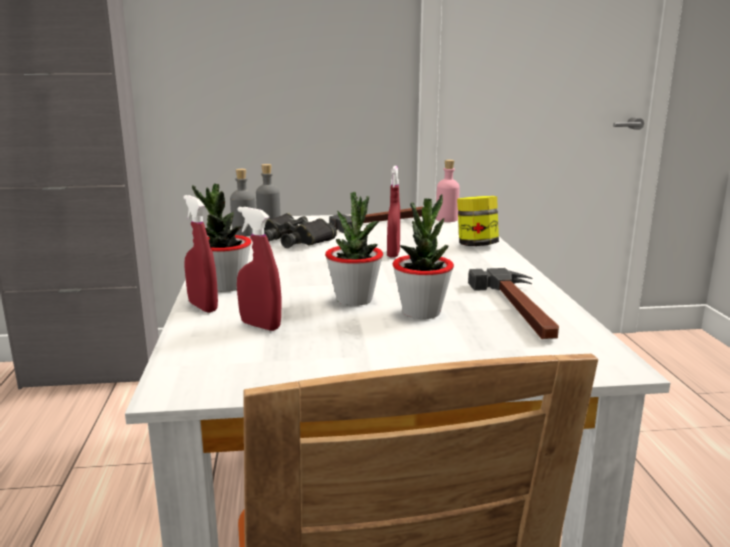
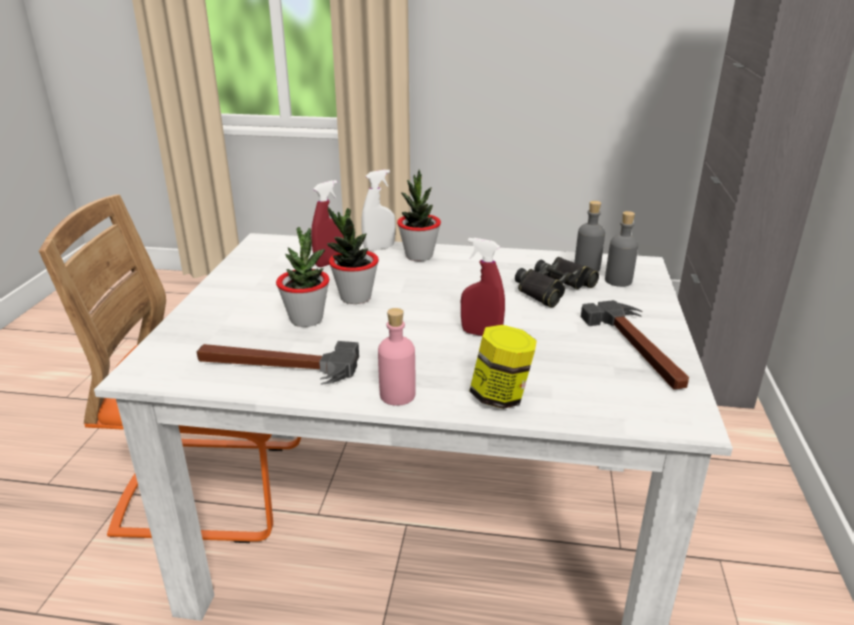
camera: 105 degrees right, 10 degrees up
(203, 307) = (379, 248): red spray bottle -> white spray bottle
(446, 219) = (658, 406): pink bottle -> pink bottle (397, 395)

